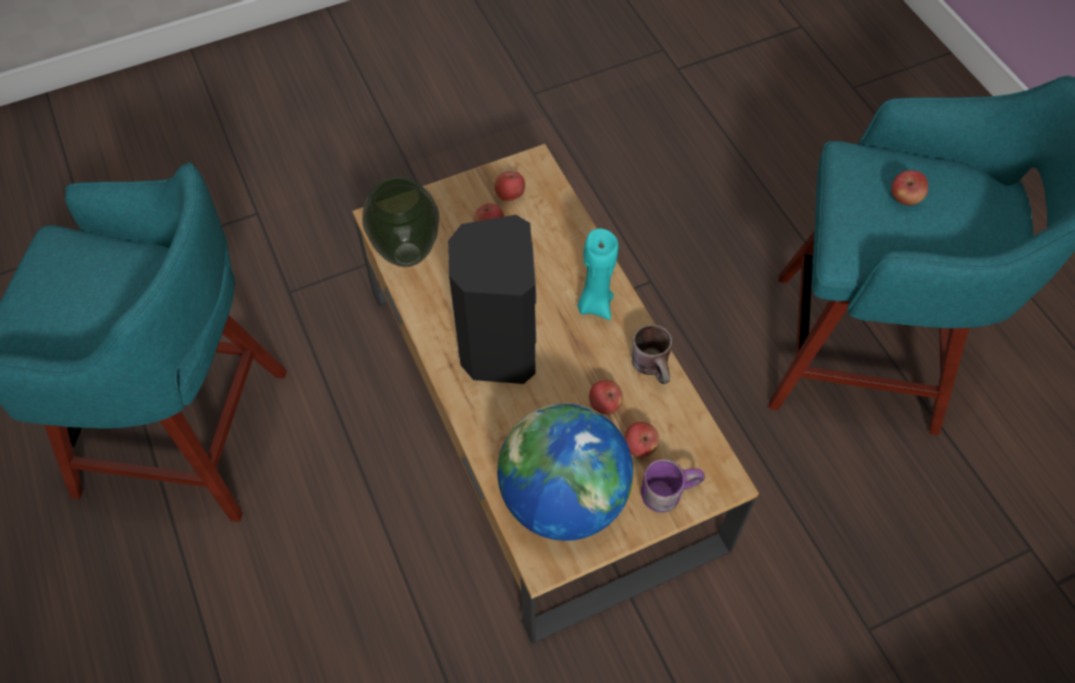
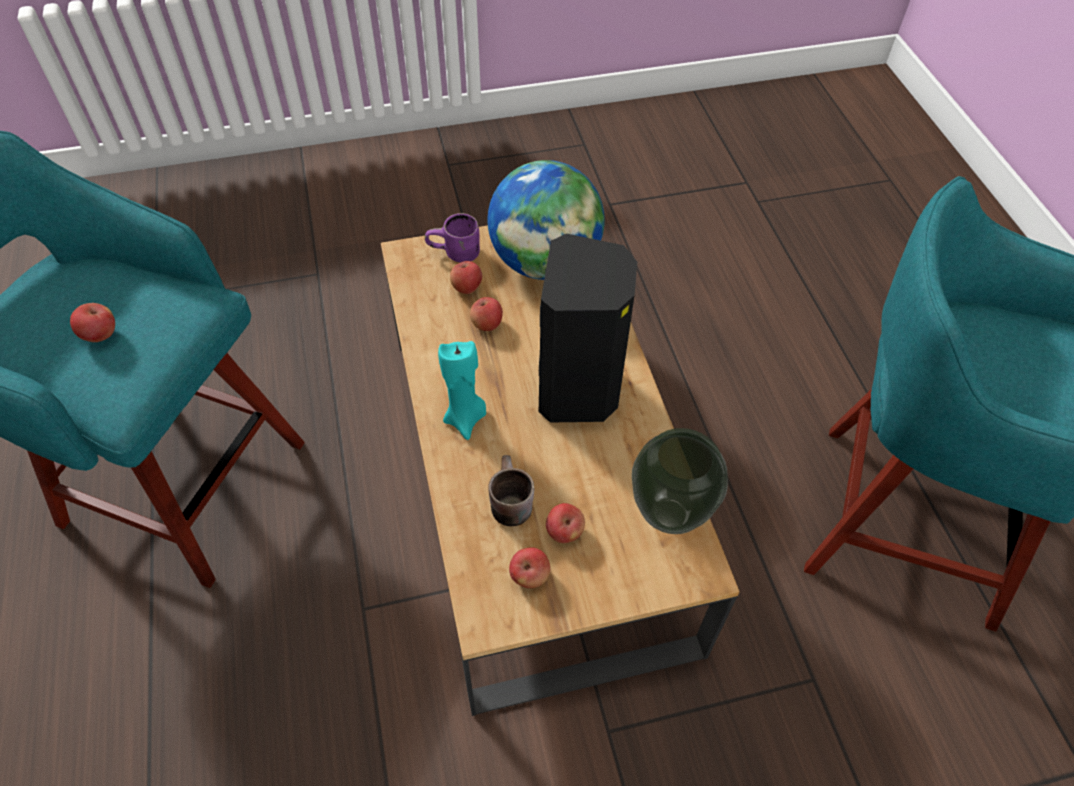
camera: 170 degrees left, 5 degrees down
(655, 366) = (426, 349): brown mug -> brown mug (506, 501)

